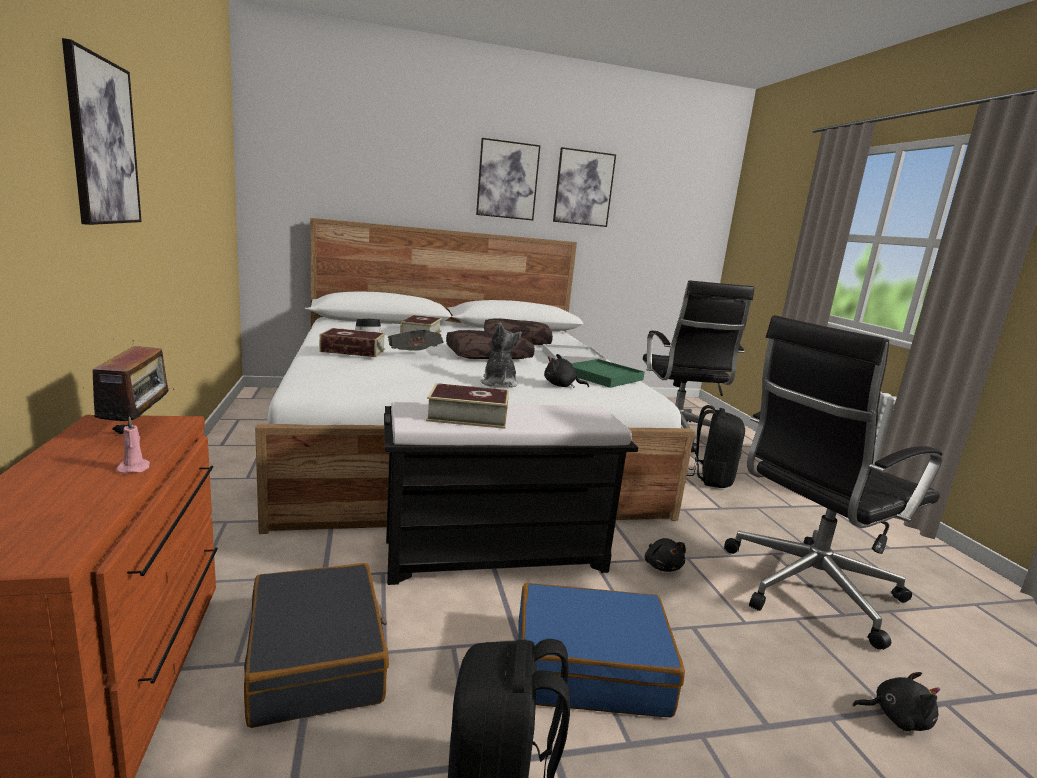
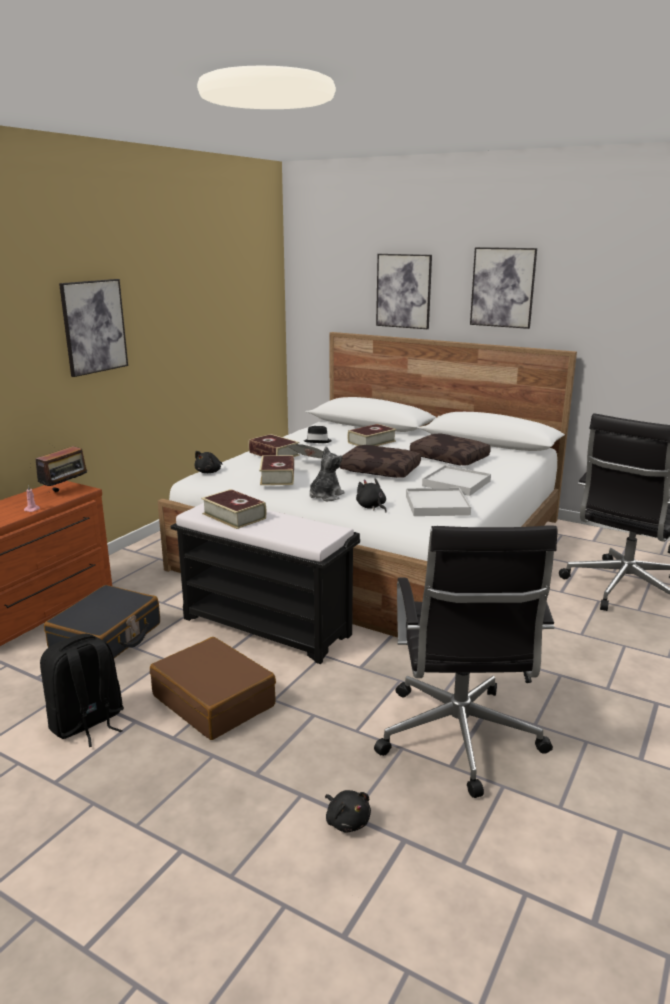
camera: 45 degrees right, 5 degrees up
(418, 370) = (277, 477): none -> book
(583, 188) = (590, 290): picture -> picture (403, 291)
(589, 667) = (214, 700): blue suitcase -> brown suitcase
(602, 376) = (436, 505): green tray -> white tray
(662, 566) = (367, 676): black plush toy -> black plush toy (209, 472)
(710, 478) = (565, 637): black backpack -> none
(806, 588) = (458, 739): black office chair -> black office chair turned 105 degrees counterclockwise

